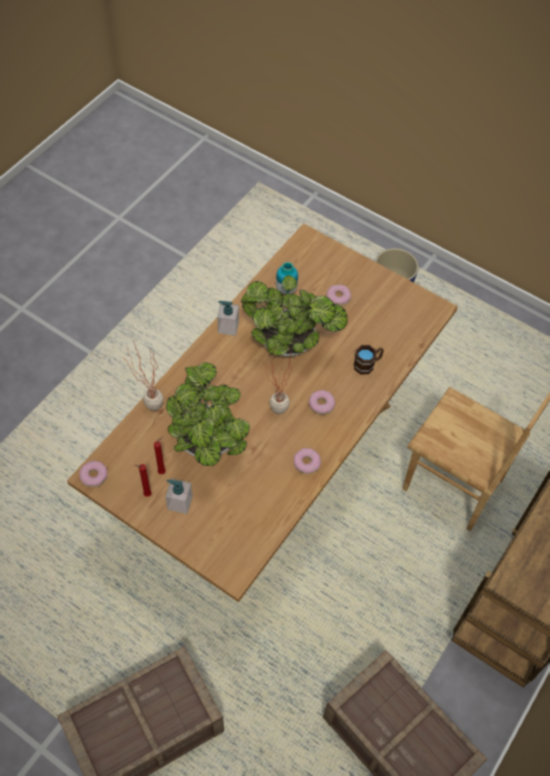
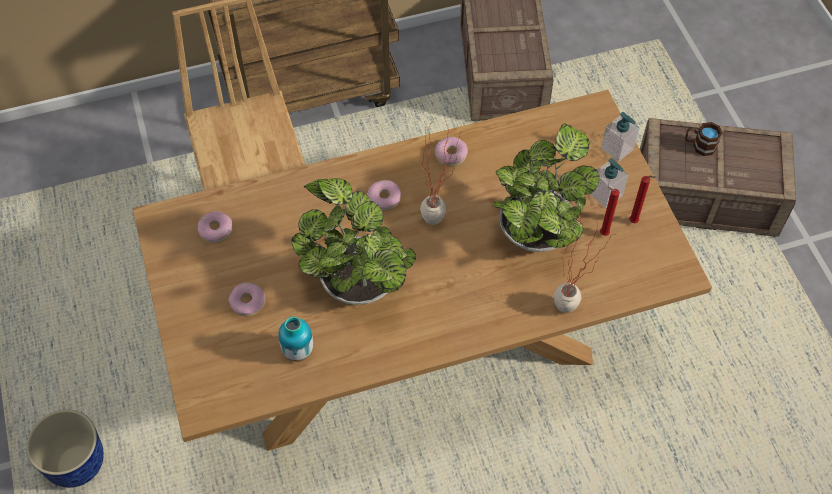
camera: 140 degrees left, 0 degrees up
(94, 476) = (680, 273): donut -> donut (216, 230)
(228, 327) = (407, 350): soap dispenser -> soap dispenser (617, 149)
(367, 364) = (296, 208): brown mug -> brown mug (699, 146)

